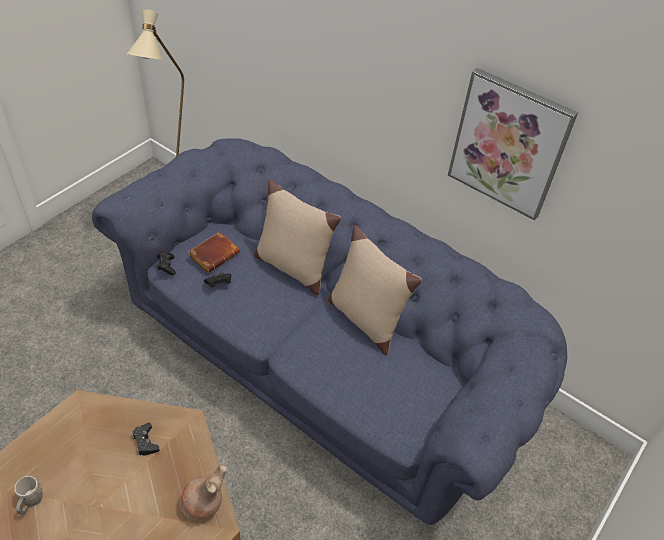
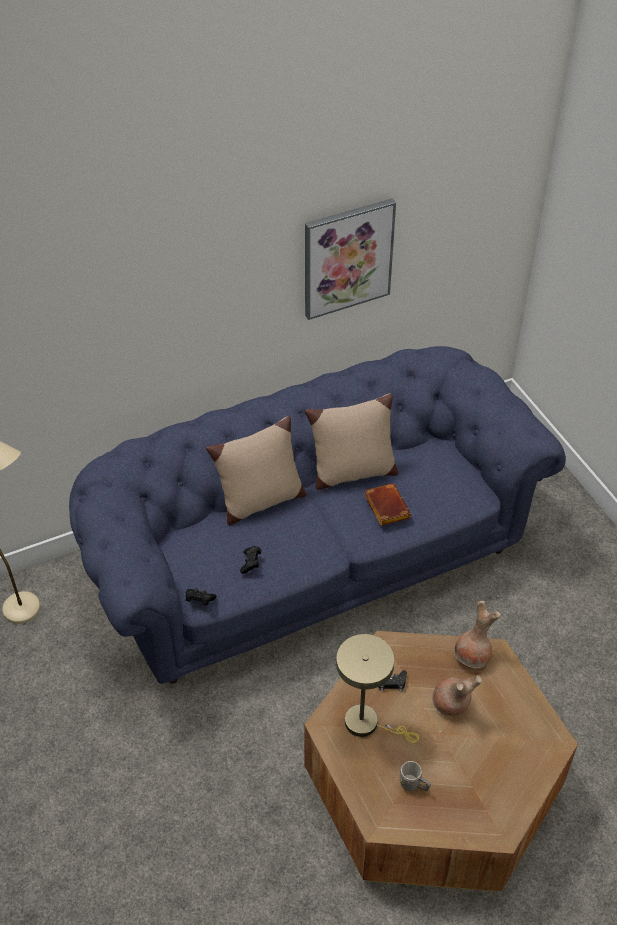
camera: 60 degrees left, 0 degrees up
(91, 439) = (367, 723): none -> beige table lamp
(135, 505) = (451, 705): none -> brown vase
(214, 254) = (208, 555): brown book -> brown book (385, 507)

